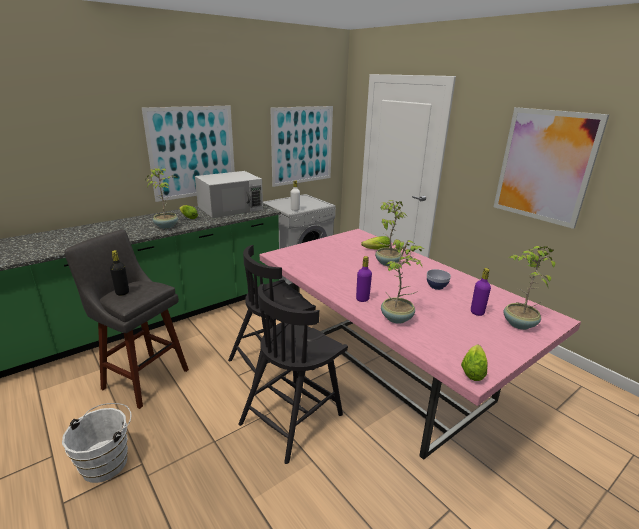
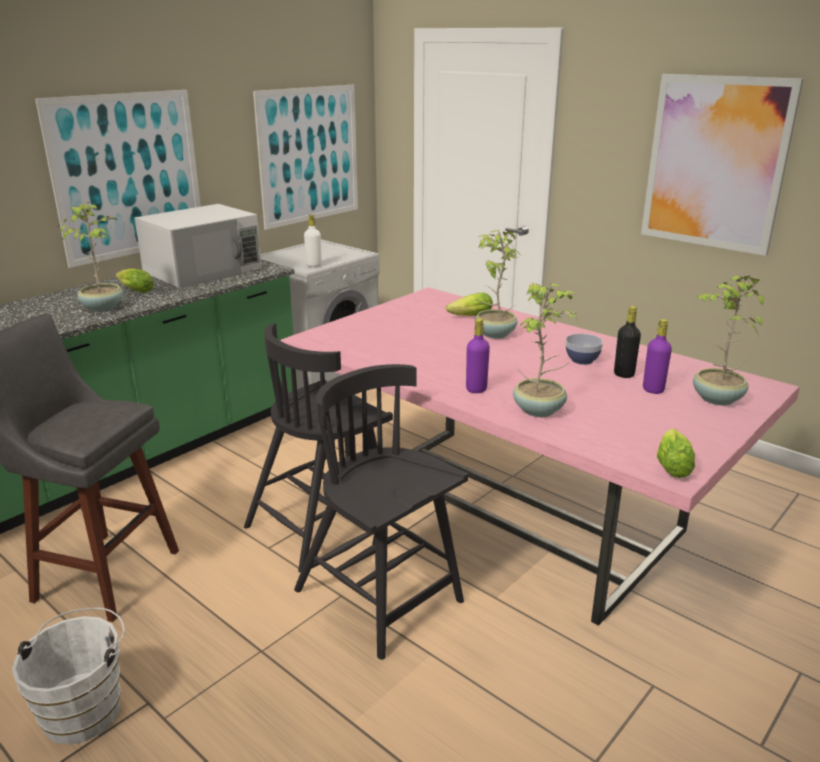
camera: 10 degrees left, 0 degrees up
(122, 292) = (66, 421): black bottle -> black bottle (624, 374)
(293, 417) = (381, 597): black chair -> black chair turned 105 degrees clockwise

